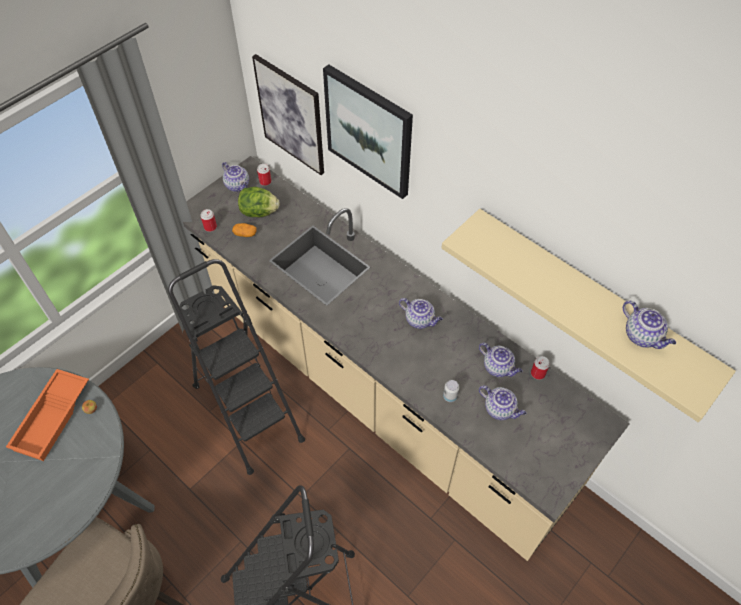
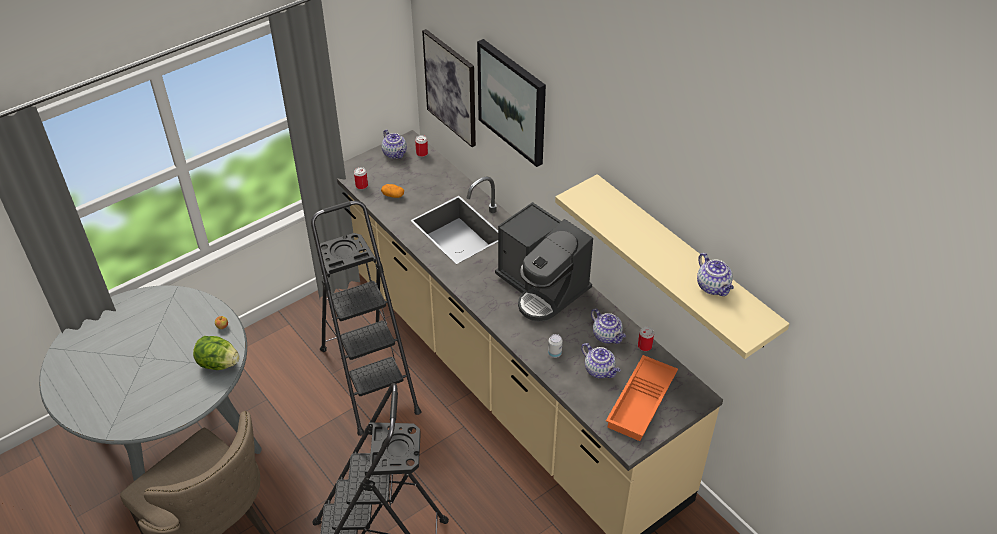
camera: 10 degrees right, 10 degrees down
(53, 418) = (187, 329): orange tray -> orange tray (642, 403)
(259, 212) = (410, 178): lettuce -> lettuce (218, 363)
(420, 320) = (542, 287): teapot -> coffee machine

